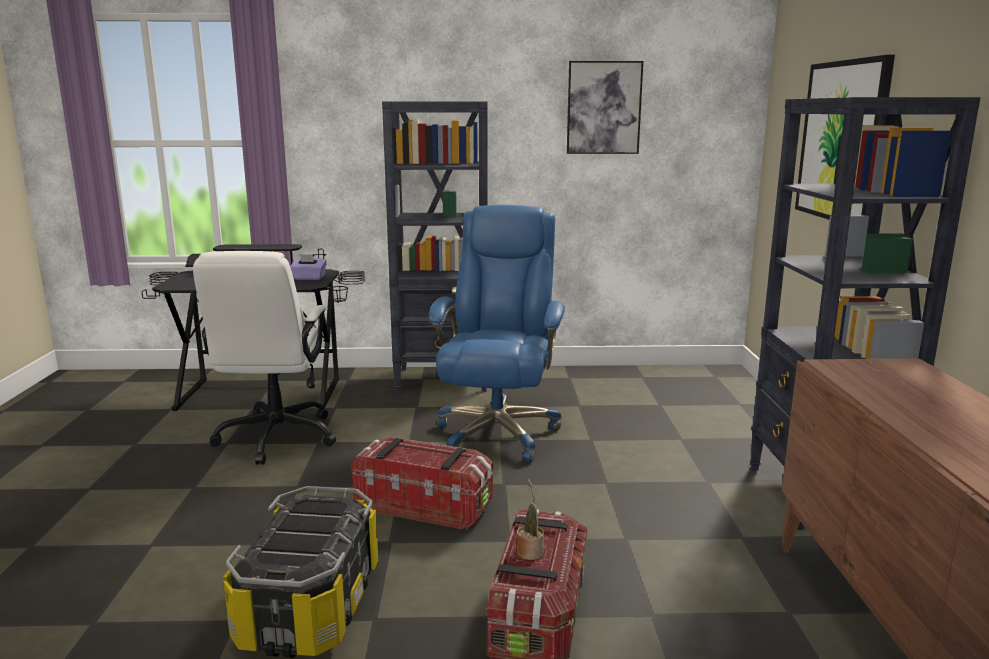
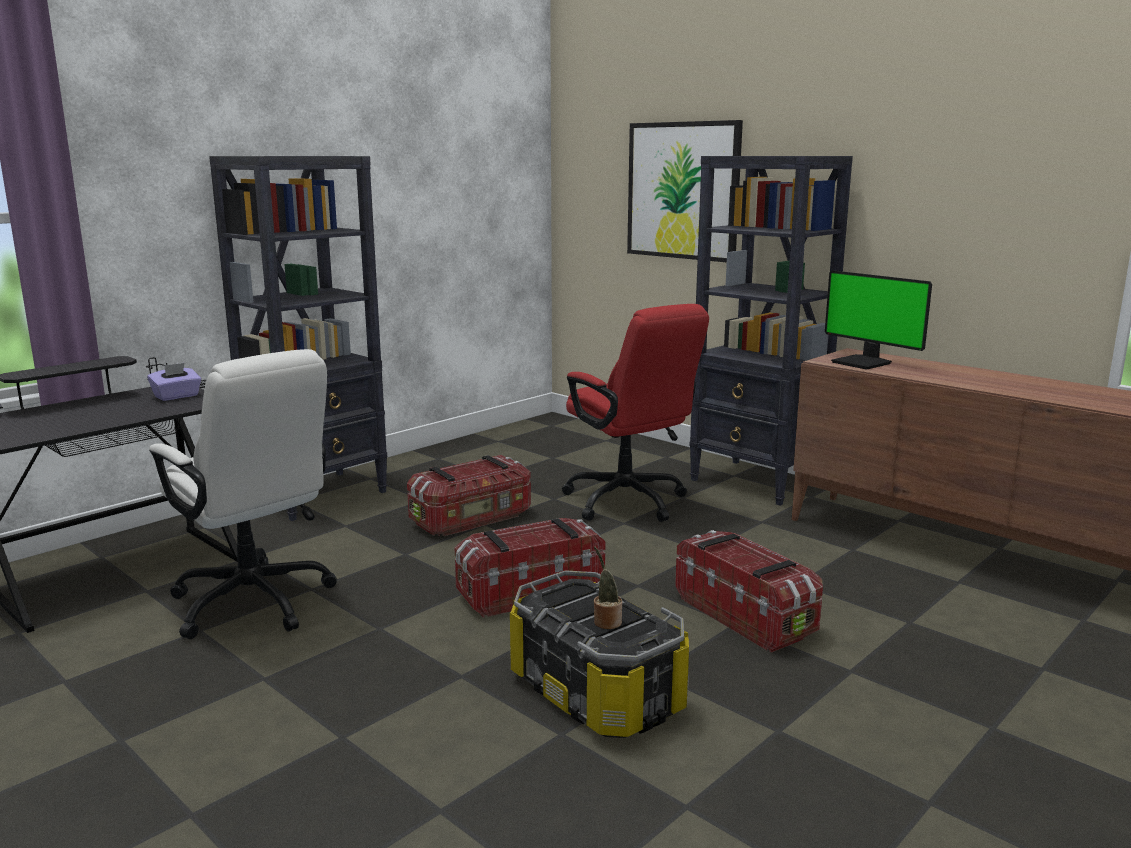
camera: 45 degrees left, 0 degrees up
(499, 434) = (472, 520): blue office chair -> storage box
(529, 551) = (743, 559): potted plant -> potted plant (606, 621)
(603, 108) = (427, 162): picture -> none
(645, 468) = (629, 503): none -> red office chair
(877, 379) = (863, 363): none -> monitor

